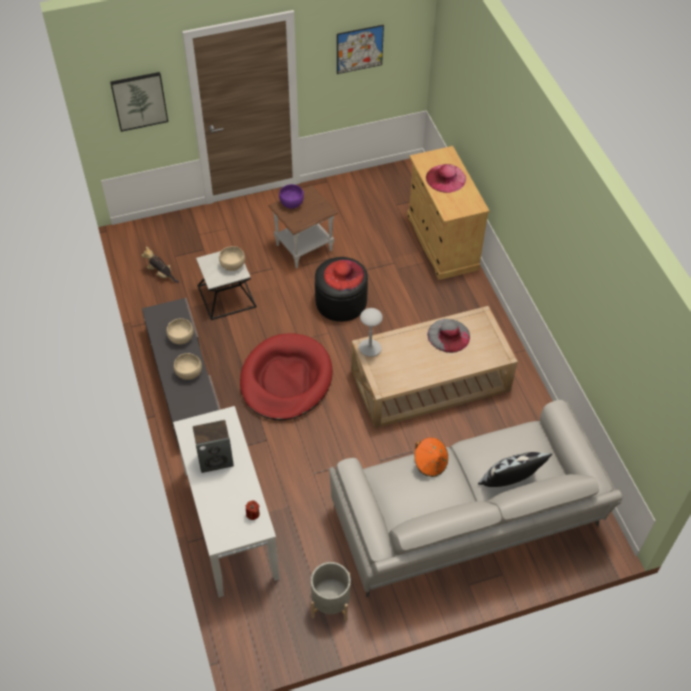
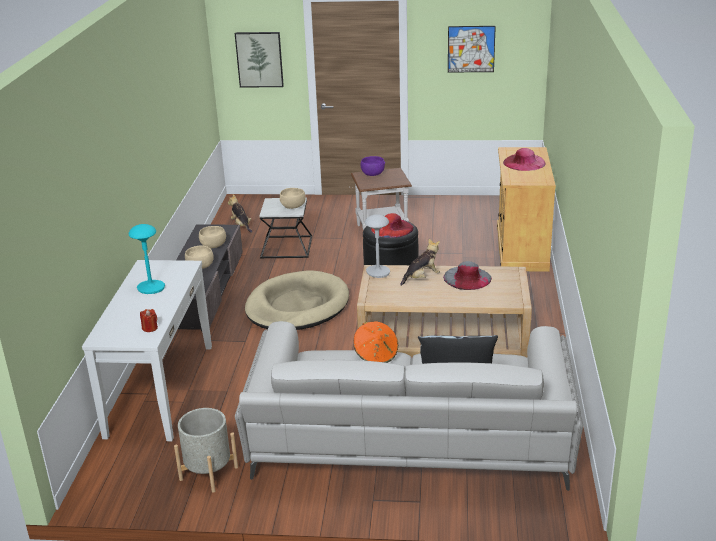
camera: 25 degrees right, 25 degrees down
(215, 459) = (151, 288): speaker -> turquoise table lamp
(286, 380) = (297, 306): red dog bed -> beige dog bed
(410, 345) = (421, 278): none -> plush toy

